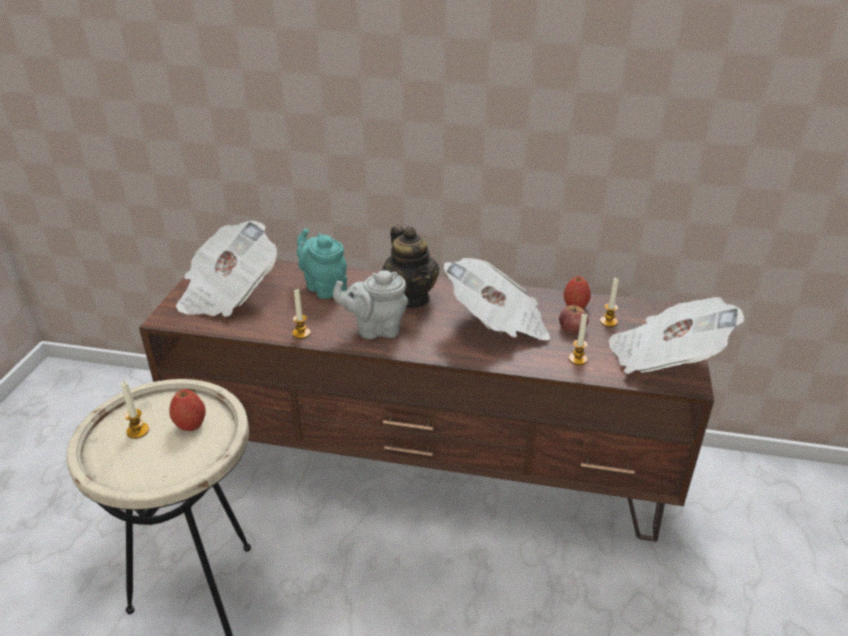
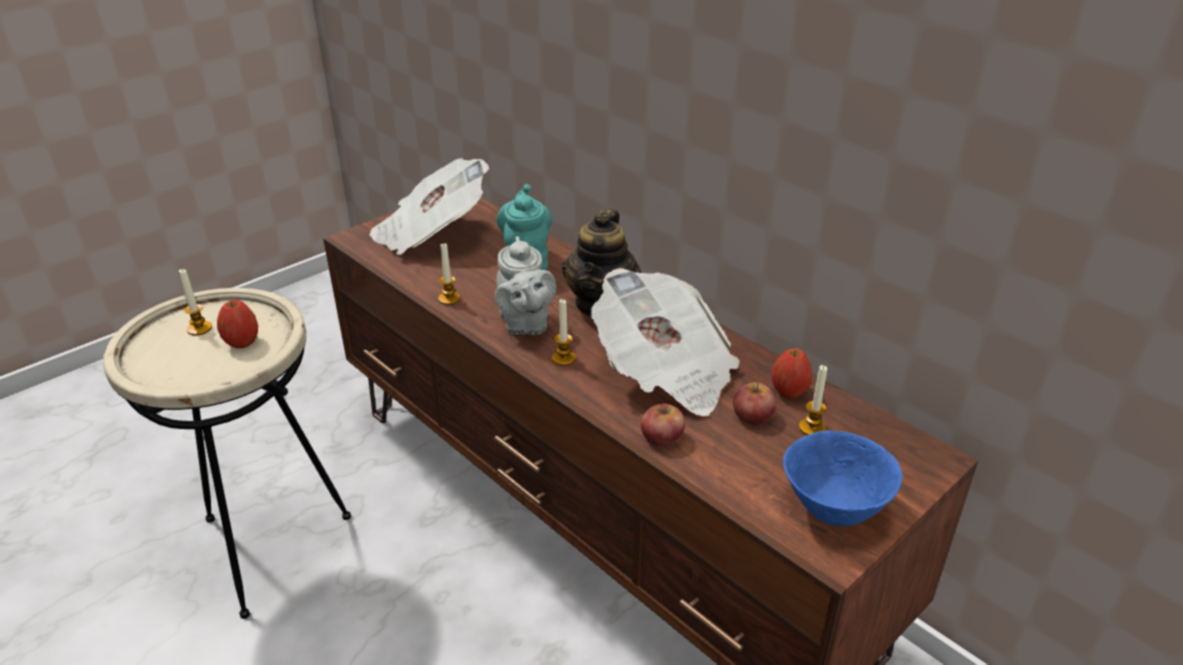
camera: 35 degrees right, 0 degrees up
(376, 329) = (525, 324): grey teapot -> grey teapot turned 135 degrees counterclockwise
(539, 361) = (662, 436): none -> apple
(577, 359) = (713, 455): candle -> candle (563, 358)
(664, 359) = (832, 508): newspaper -> blue bowl

